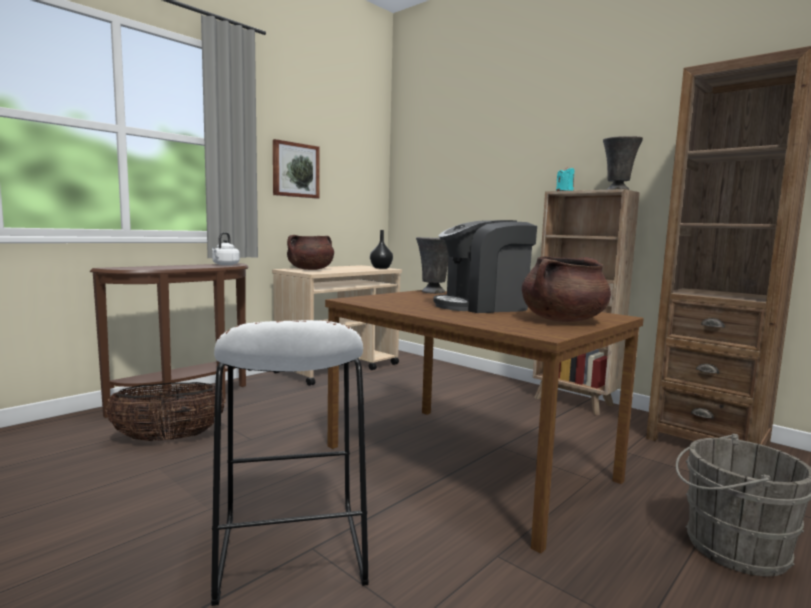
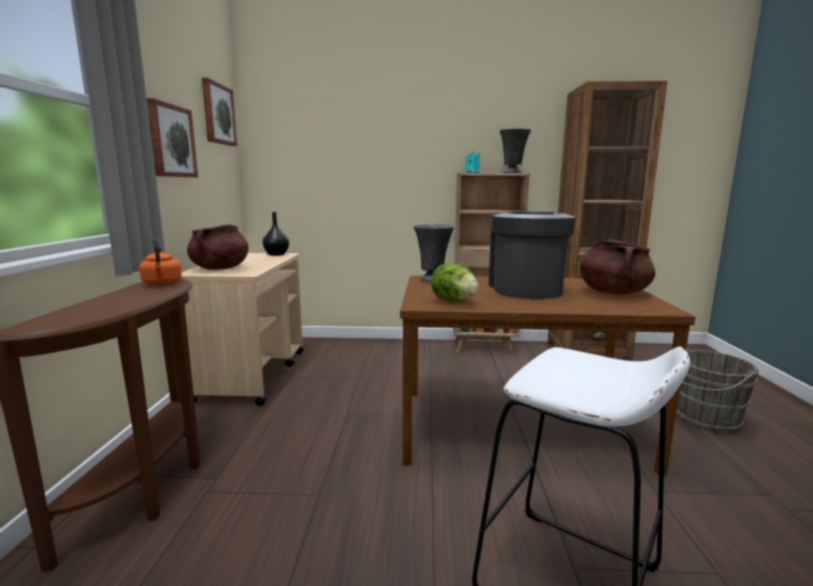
camera: 40 degrees left, 5 degrees up
(169, 439) = (221, 546): basket -> none
(225, 265) = (162, 283): white kettle -> orange kettle
(359, 149) = (218, 114): none -> picture
(383, 301) = (453, 301): none -> lettuce
(483, 306) = (525, 289): coffee machine -> coffee machine turned 150 degrees clockwise

